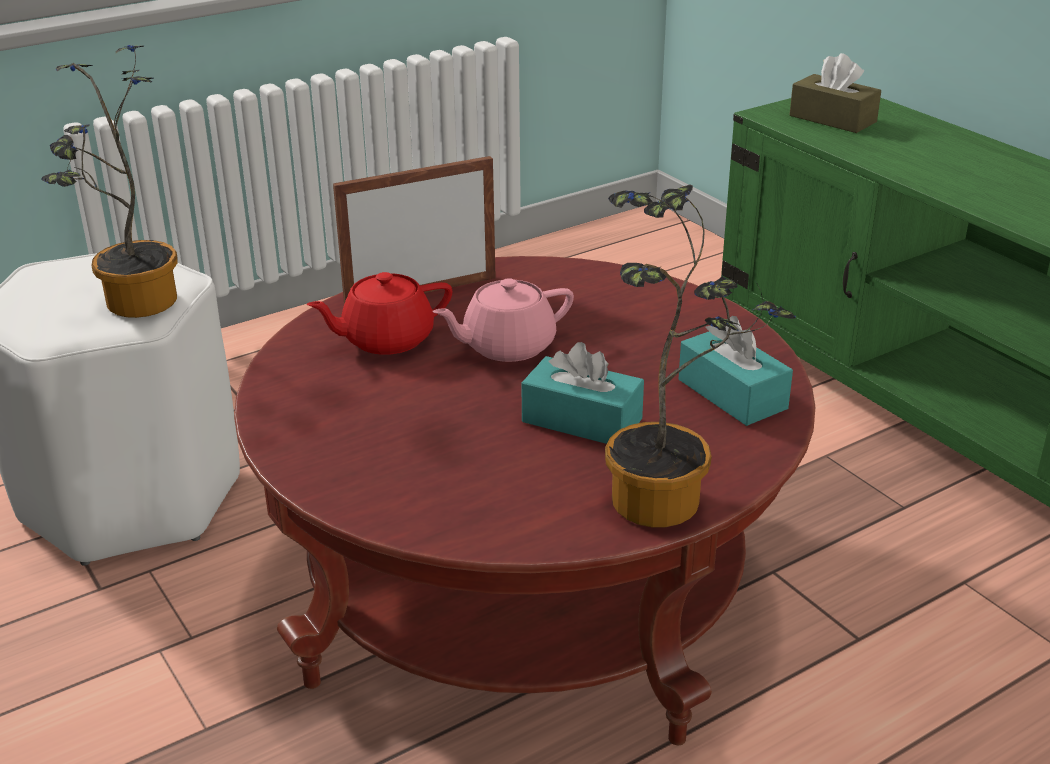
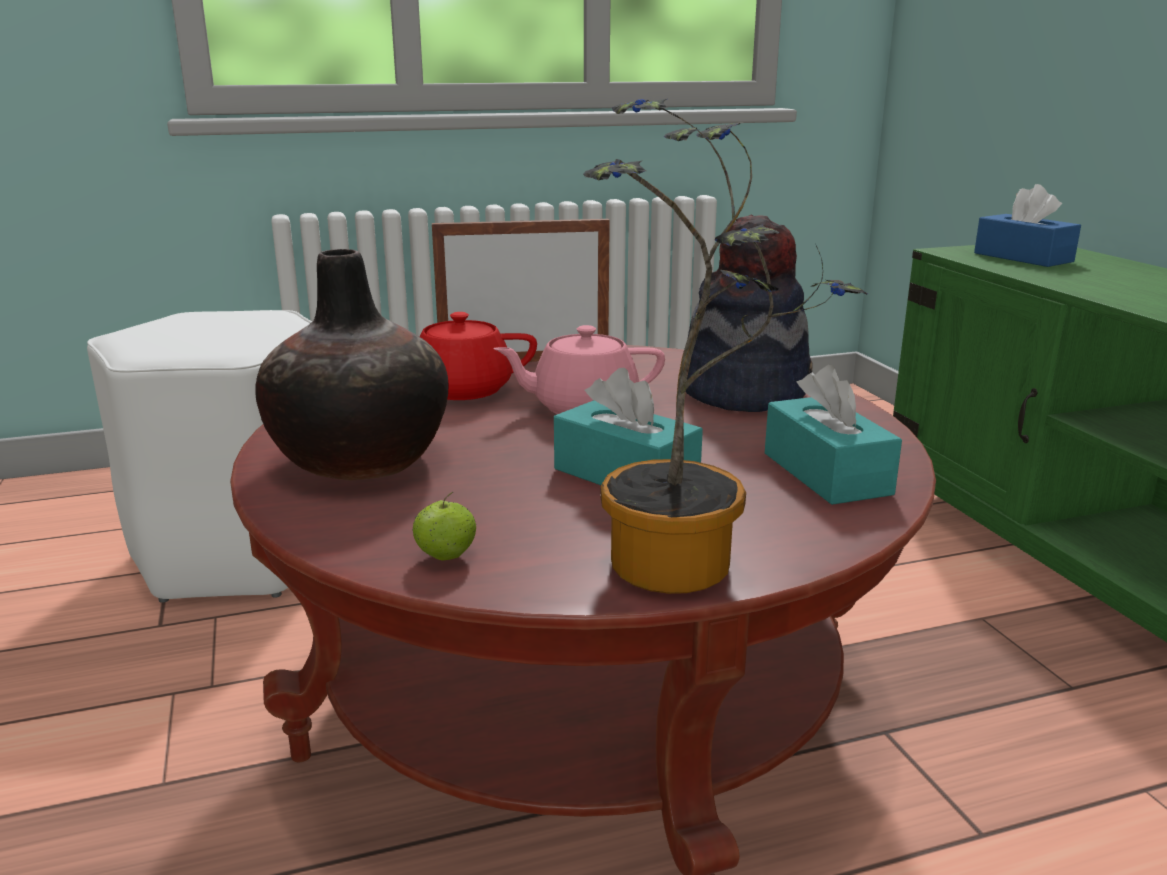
camera: 15 degrees right, 10 degrees down
(134, 307) = (240, 342): potted plant -> none
(358, 438) = (361, 461): none -> vase
(490, 523) = (446, 557): none -> apple
(633, 307) = (744, 391): none -> hat
(832, 119) = (1023, 257): brown tissue box -> blue tissue box

